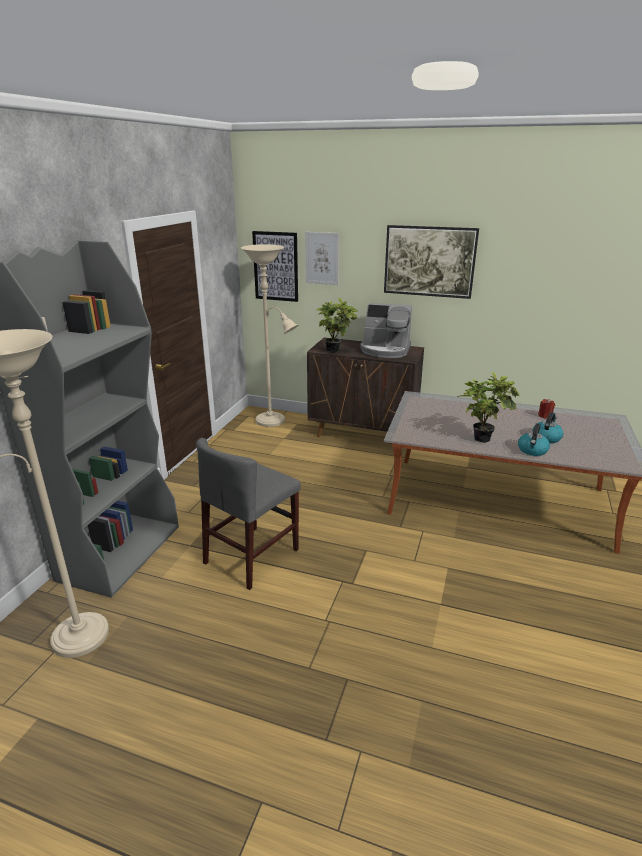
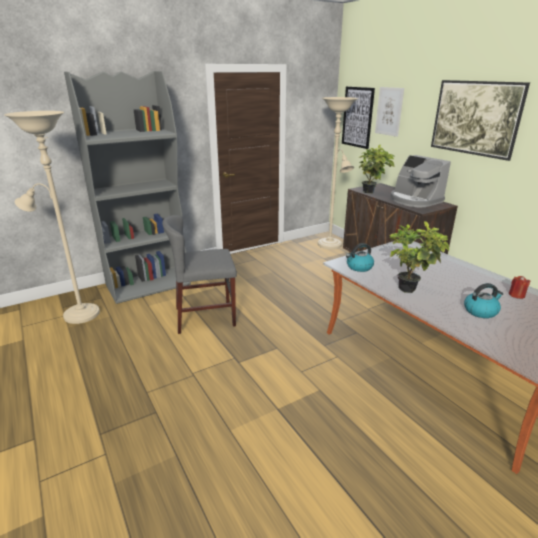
camera: 40 degrees right, 0 degrees up
(532, 450) = (443, 314): kettle -> kettle (359, 267)

